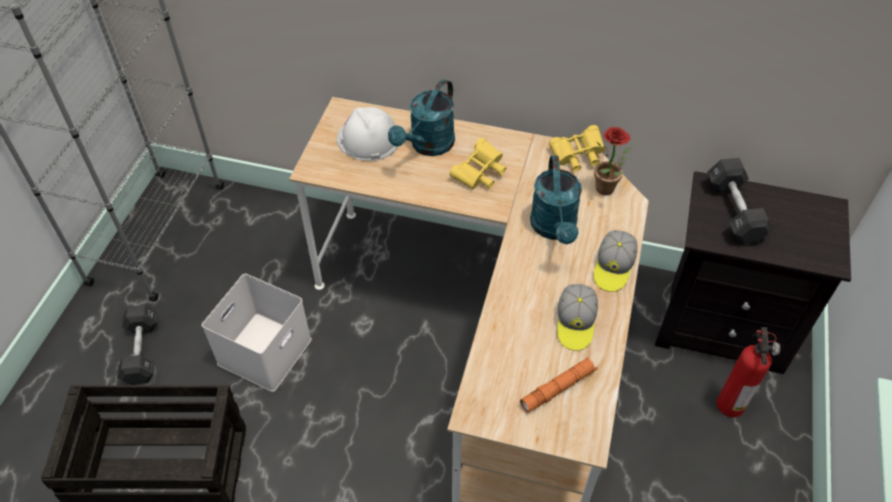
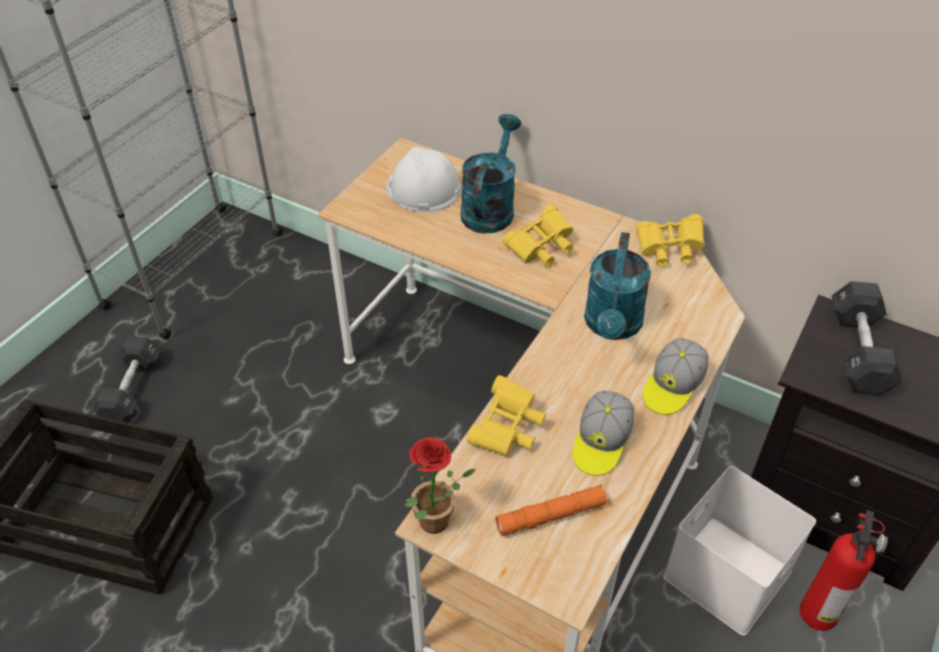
camera: 15 degrees right, 5 degrees down
(264, 349) = (264, 416): white storage box -> white storage box (726, 571)
(428, 146) = (490, 207): turquoise watering can -> turquoise watering can turned 150 degrees clockwise
(503, 329) = (507, 429): none -> yellow binoculars
(607, 191) = (694, 296): potted plant -> potted plant (435, 527)

